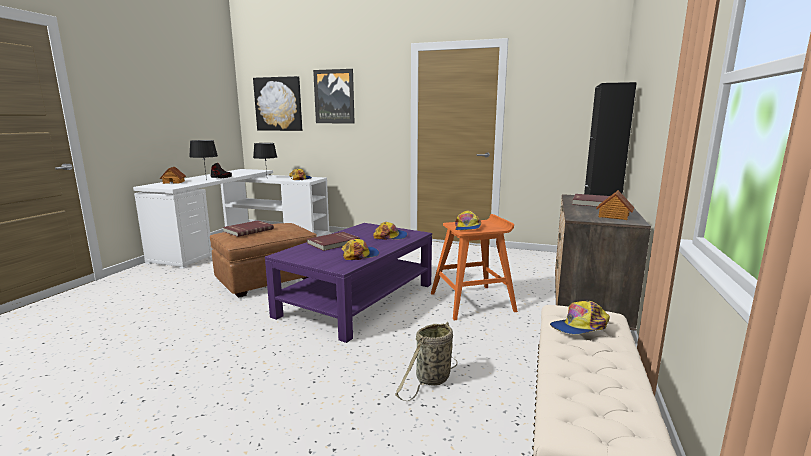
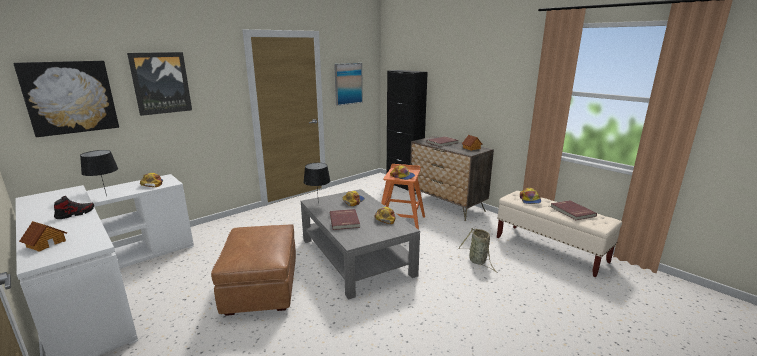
camera: 60 degrees left, 5 degrees up
(206, 180) = (77, 223): black table lamp -> black table lamp (318, 203)
(248, 230) = (253, 247): red book -> red book (572, 211)
(358, 299) = (355, 256): purple coffee table -> grey coffee table
(550, 110) = (348, 83): none -> picture

